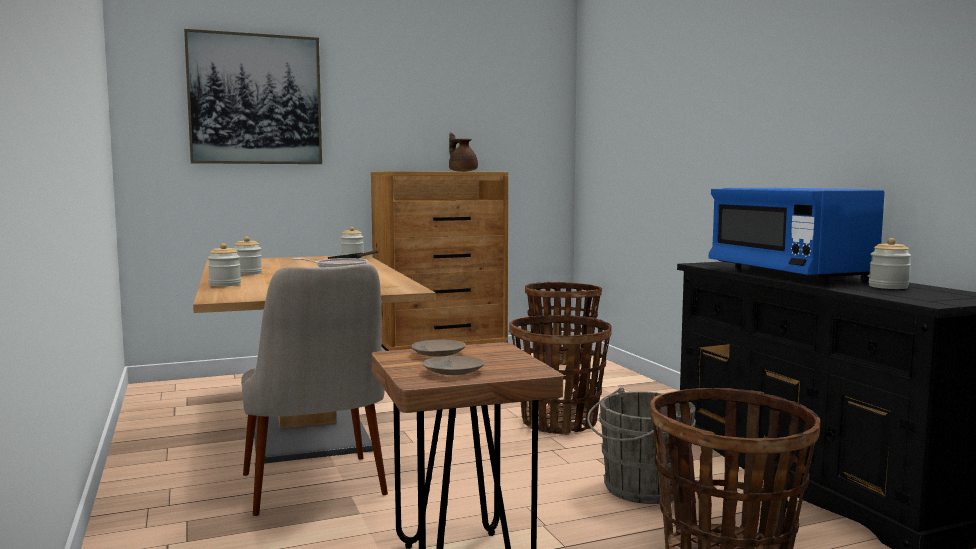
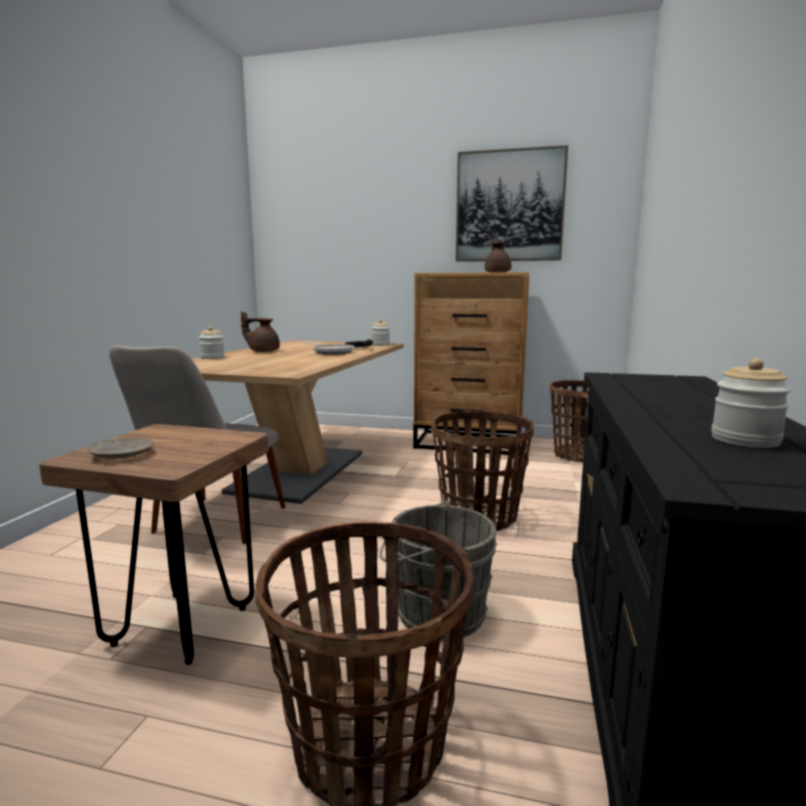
camera: 35 degrees right, 5 degrees up
(248, 273) = (263, 351): jar -> brown teapot
(255, 99) = (343, 219): picture -> picture (509, 206)
(437, 354) = (179, 434): beige plate -> none
(788, 274) = (663, 399): blue microwave -> none

